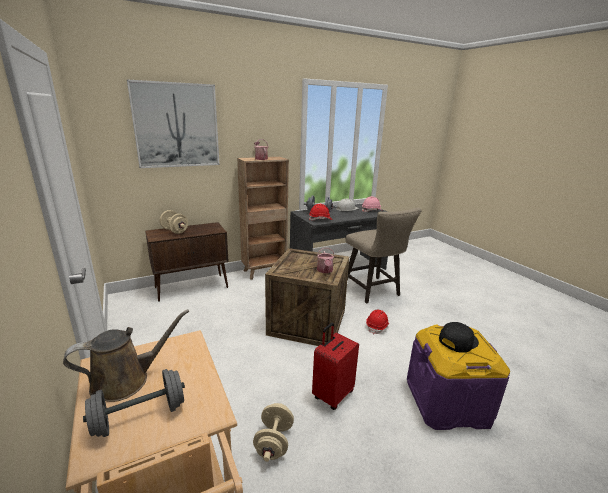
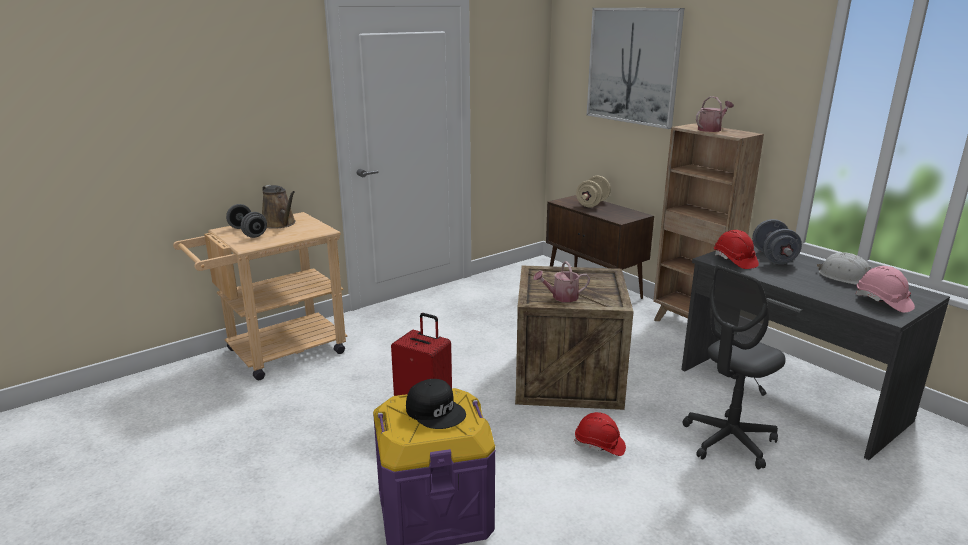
camera: 80 degrees right, 0 degrees up
(274, 442) = (354, 381): beige dumbbell -> none
(373, 292) = (729, 441): beige stool -> grey office chair

